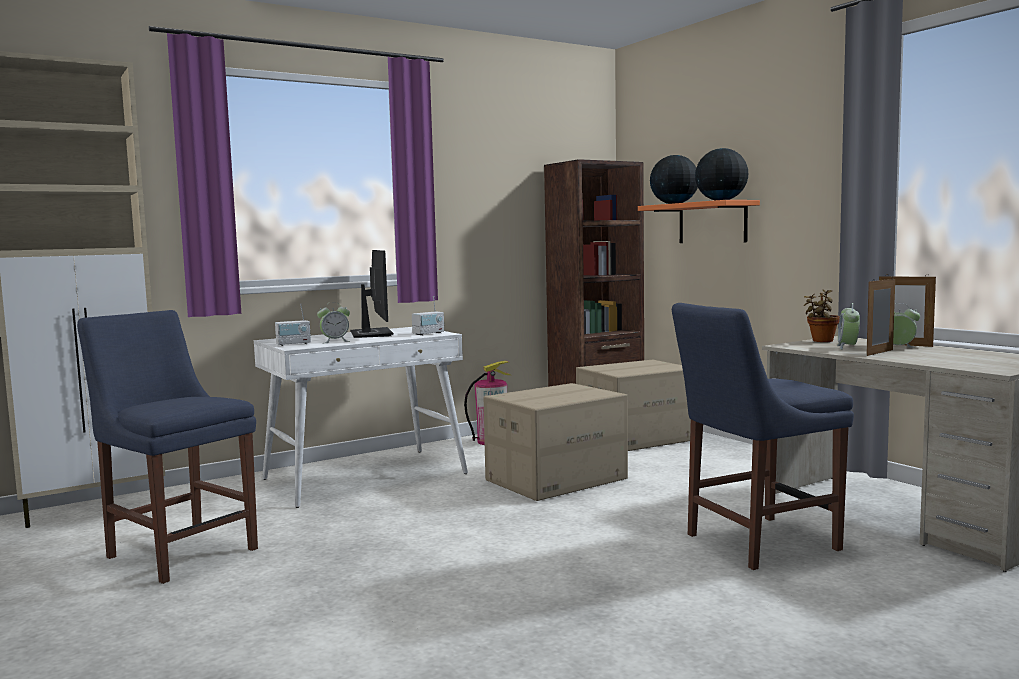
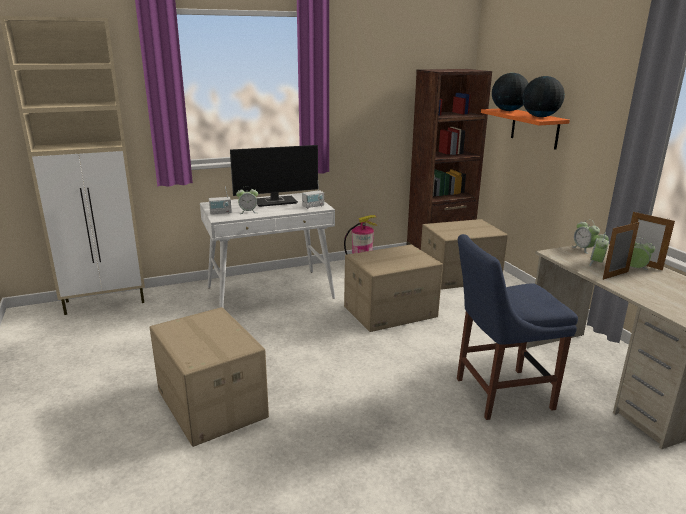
camera: 10 degrees right, 15 degrees up
(179, 551) = (143, 348): blue chair -> none
(320, 599) = (210, 404): none -> cardboard box
(370, 334) = (276, 201): monitor -> monitor turned 75 degrees clockwise
(821, 341) = (583, 249): potted plant -> alarm clock

